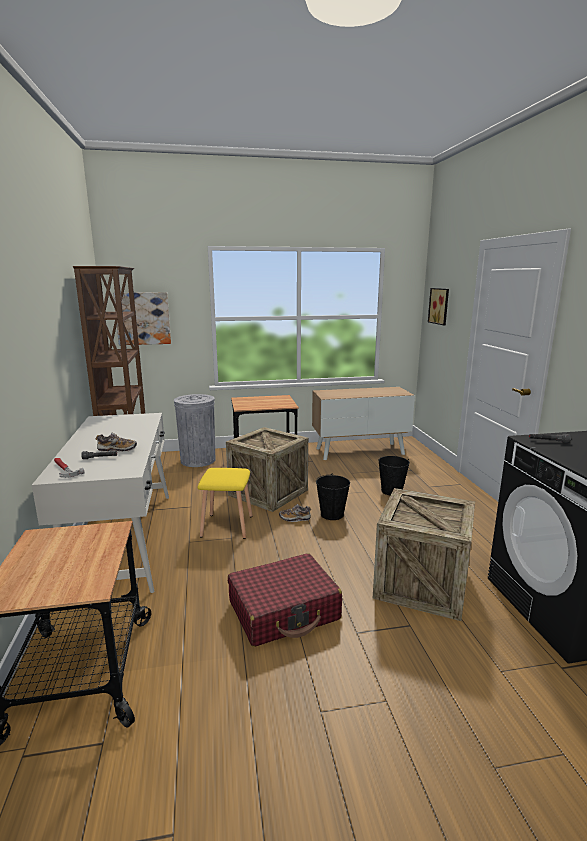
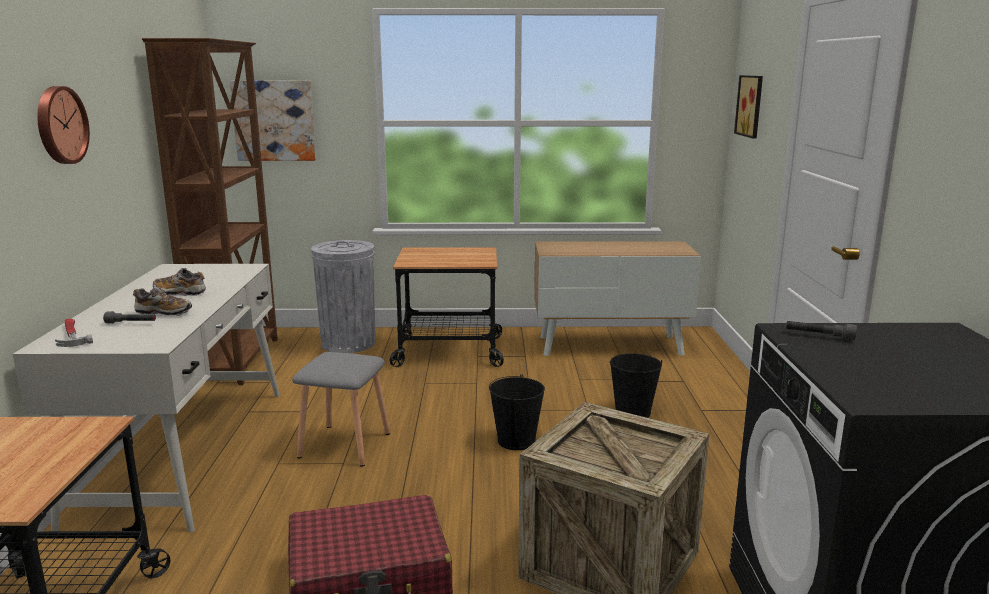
camera: 10 degrees right, 0 degrees up
(40, 326) = (59, 125): none -> wall clock
(227, 526) = (345, 446): yellow stool -> grey stool
(268, 493) = (431, 400): crate -> none
(295, 518) = (454, 442): shoe -> shoe (180, 293)

